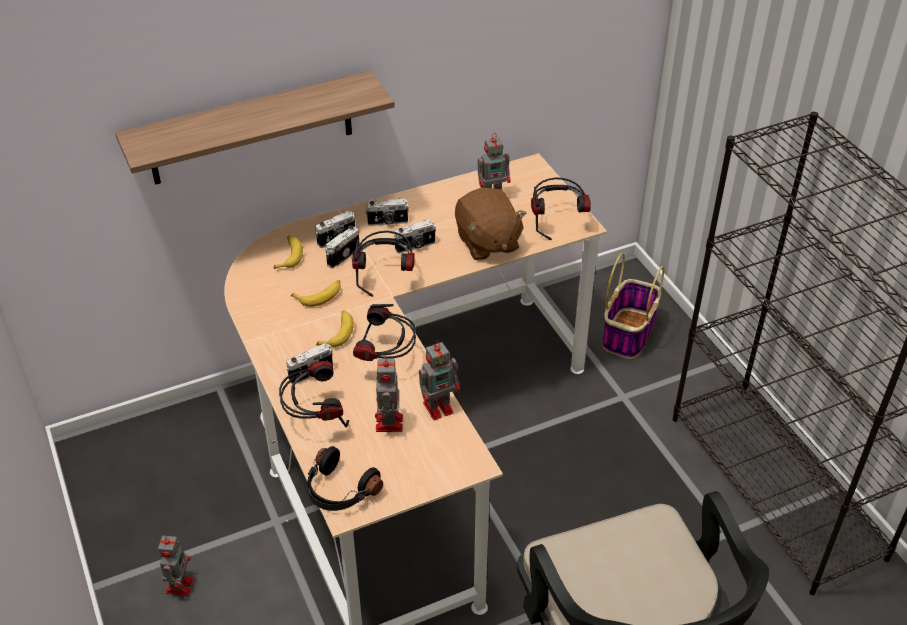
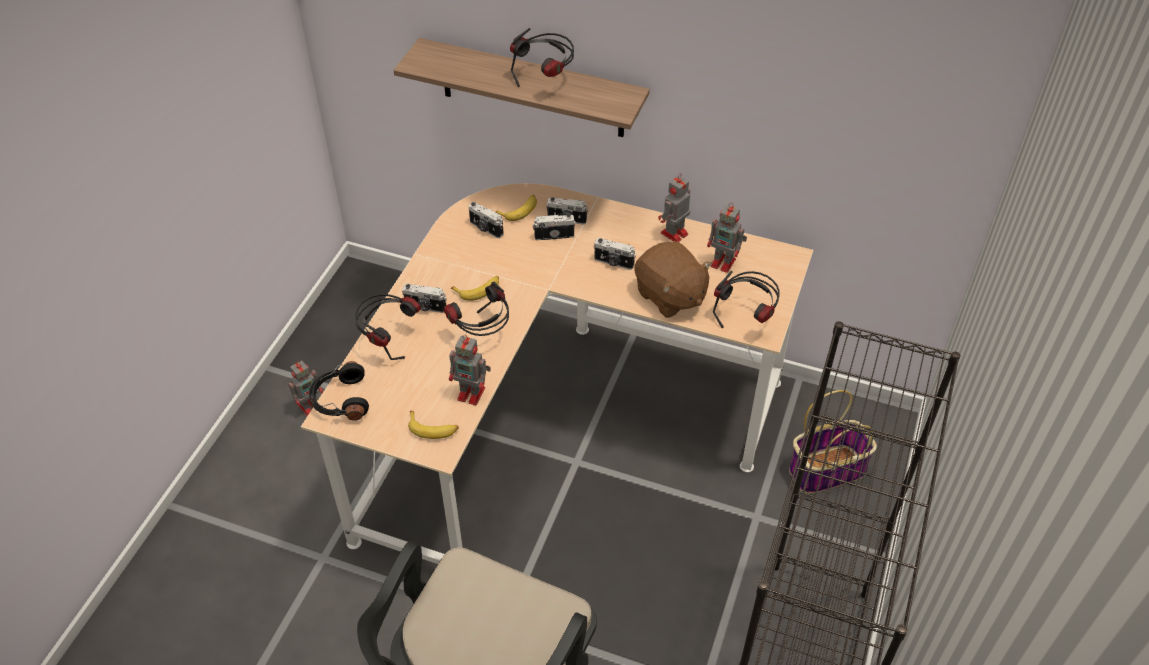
camera: 45 degrees right, 5 degrees up
(319, 296) = (501, 254): banana -> banana (433, 428)
(385, 278) = (561, 273): headphones -> headphones (546, 80)
(388, 222) = (618, 230): camera -> camera (485, 229)
(389, 424) = (426, 380): toy robot -> toy robot (673, 234)
(487, 243) = (670, 296): brown plush toy -> brown plush toy turned 60 degrees counterclockwise

